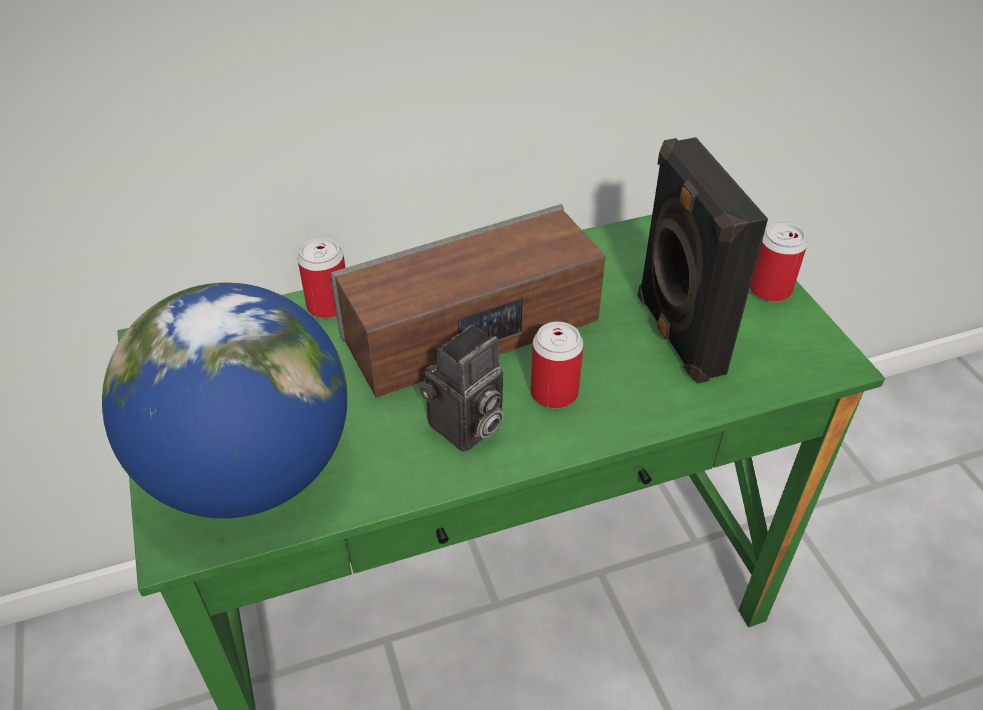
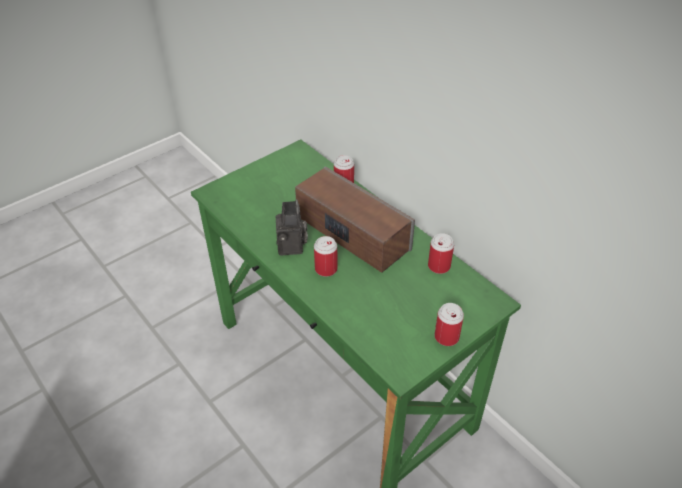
camera: 70 degrees right, 0 degrees up
(251, 472) = (246, 197): globe -> none
(465, 428) = (292, 247): camera -> camera turned 120 degrees counterclockwise
(610, 251) = (439, 266): none -> can
(676, 335) = (387, 304): black speaker -> none

